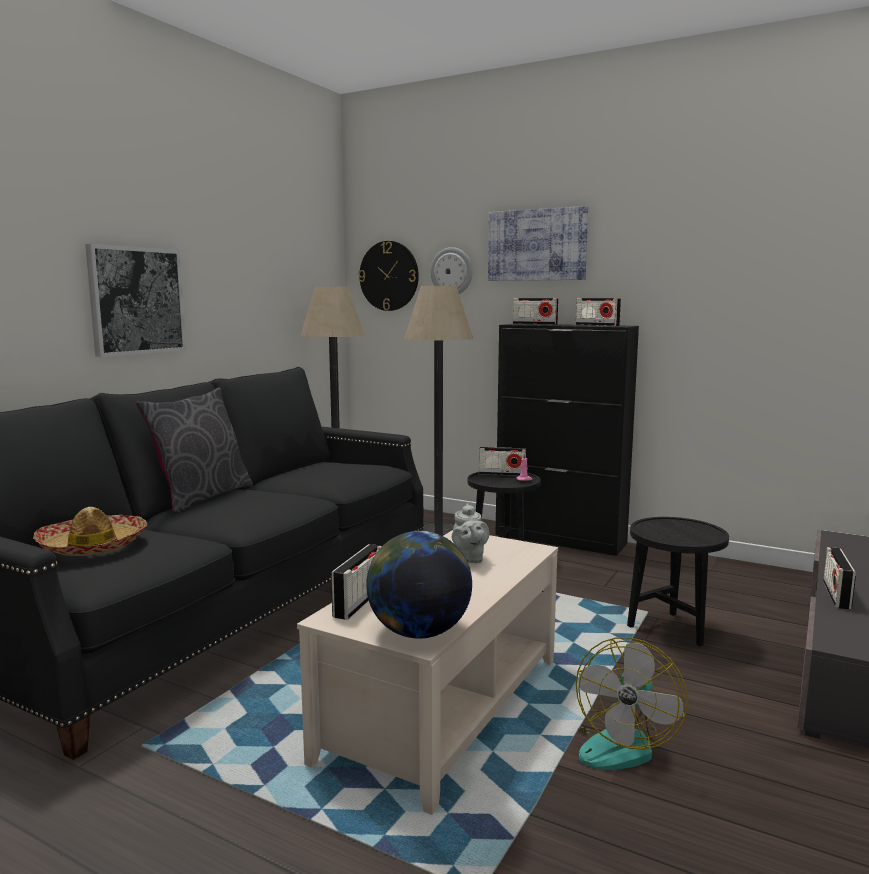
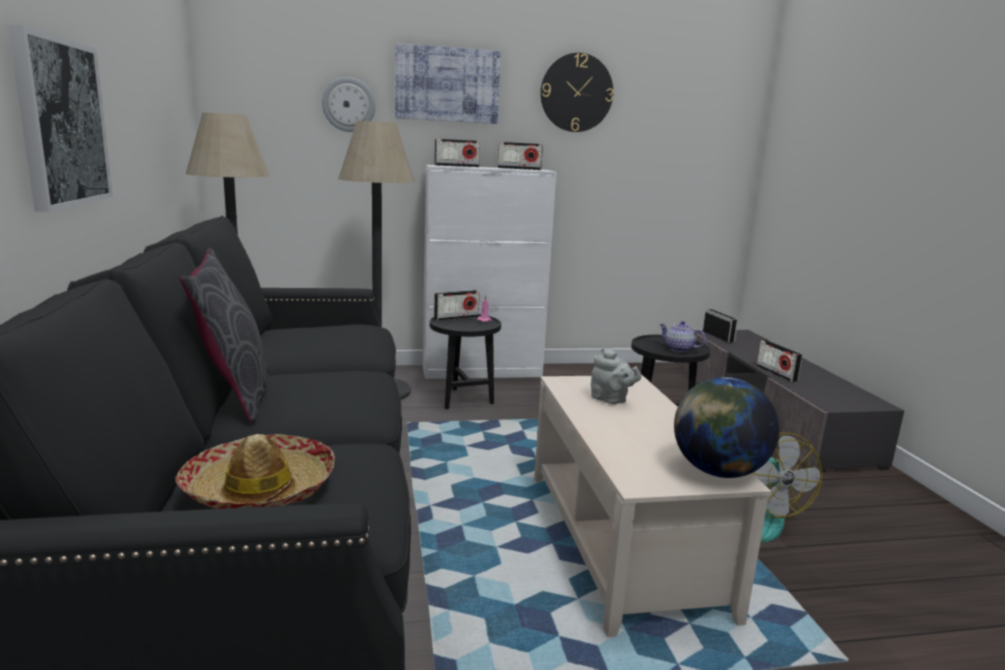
camera: 40 degrees left, 5 degrees up
(358, 602) = (624, 462): radio -> radio (718, 336)
(389, 276) = (263, 103): wall clock -> wall clock (576, 93)
(560, 539) = (482, 371): black cabinet -> white cabinet
(681, 536) = (679, 349): none -> teapot

